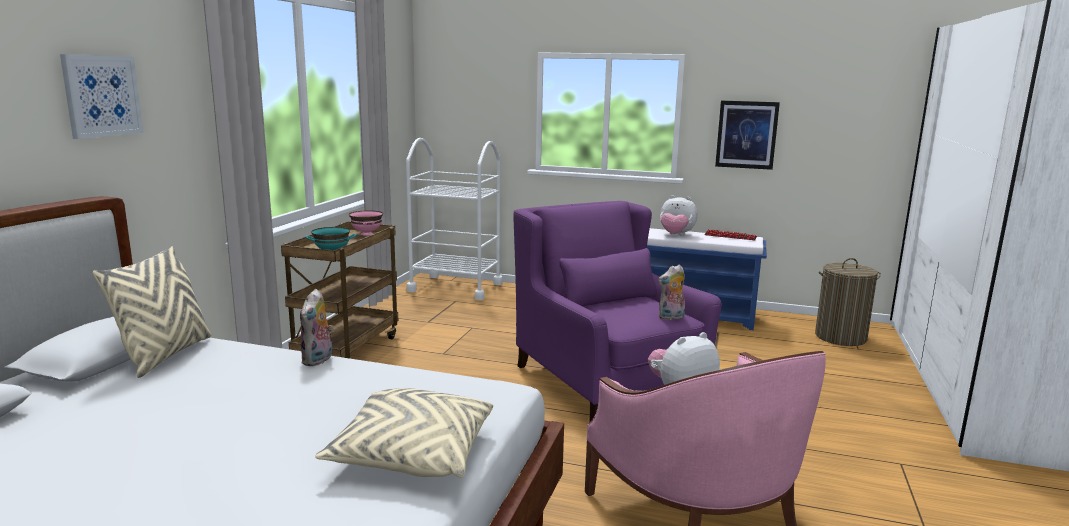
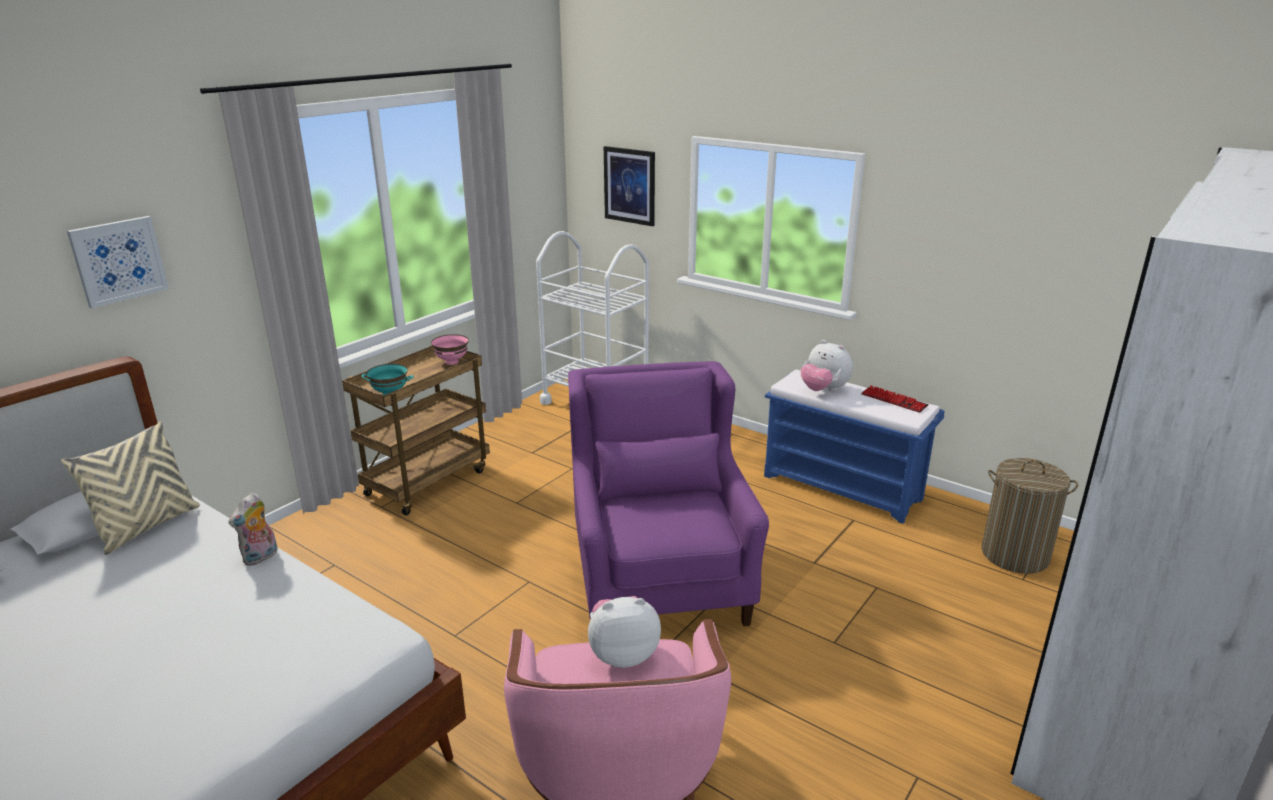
camera: 20 degrees right, 10 degrees up
(412, 454) = (227, 712): beige pillow -> none
(671, 317) = (701, 534): plush toy -> none
(746, 134) = (936, 268): picture -> picture (629, 185)

